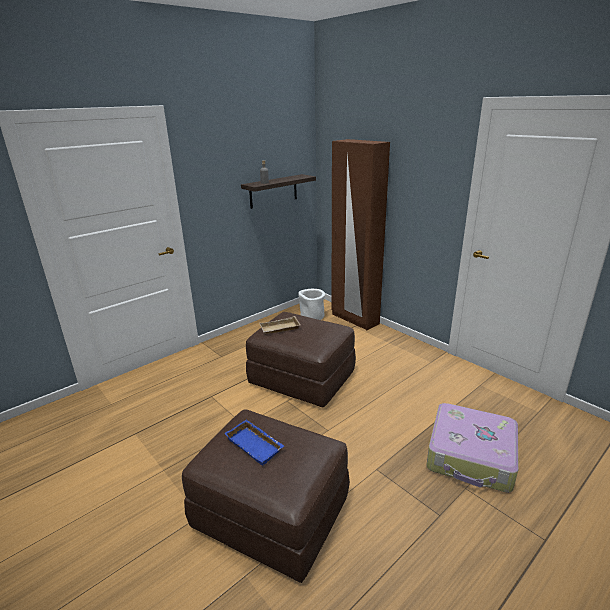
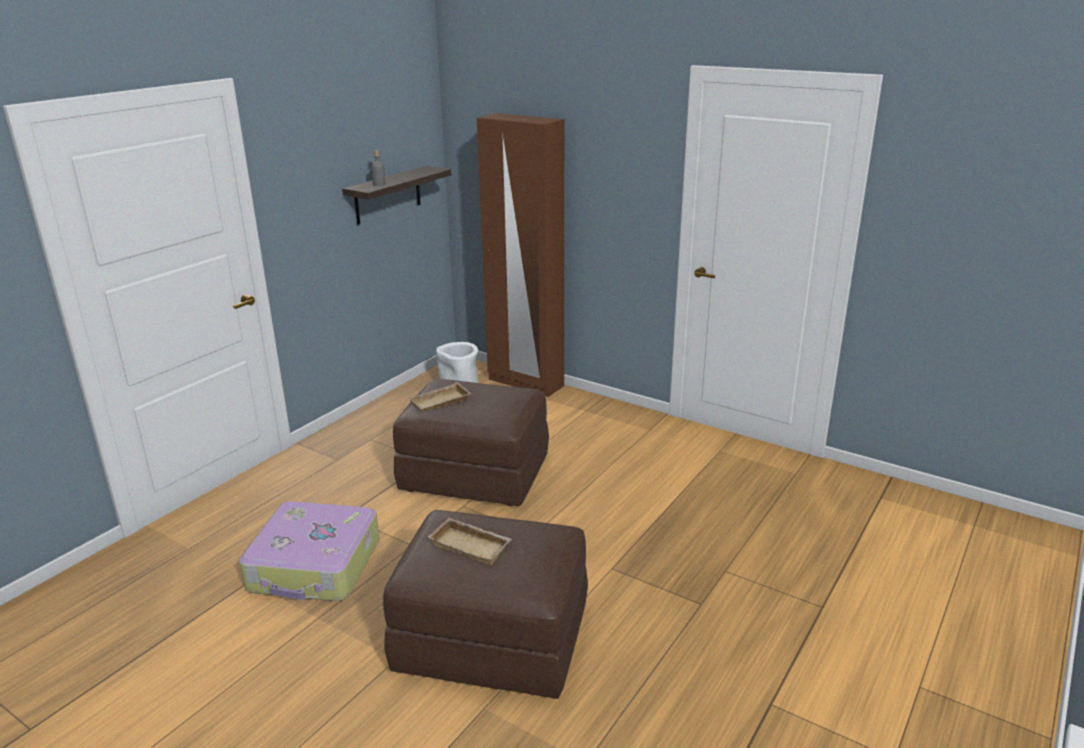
camera: 15 degrees left, 0 degrees up
(256, 445) = (472, 545): blue tray -> beige tray
(471, 456) = (725, 535): suitcase -> suitcase (315, 566)

